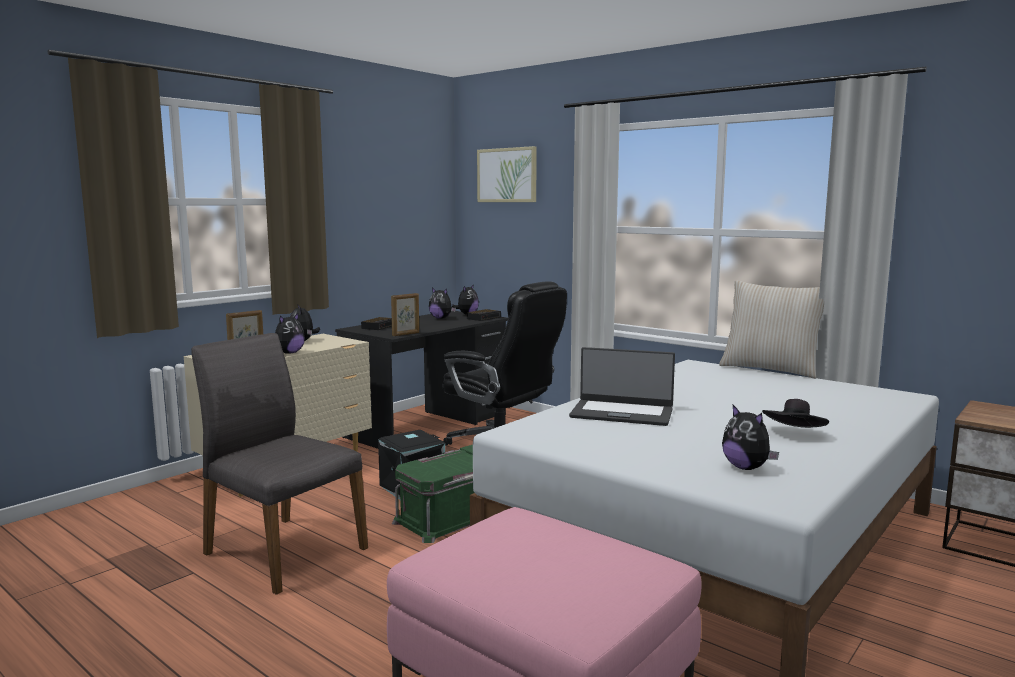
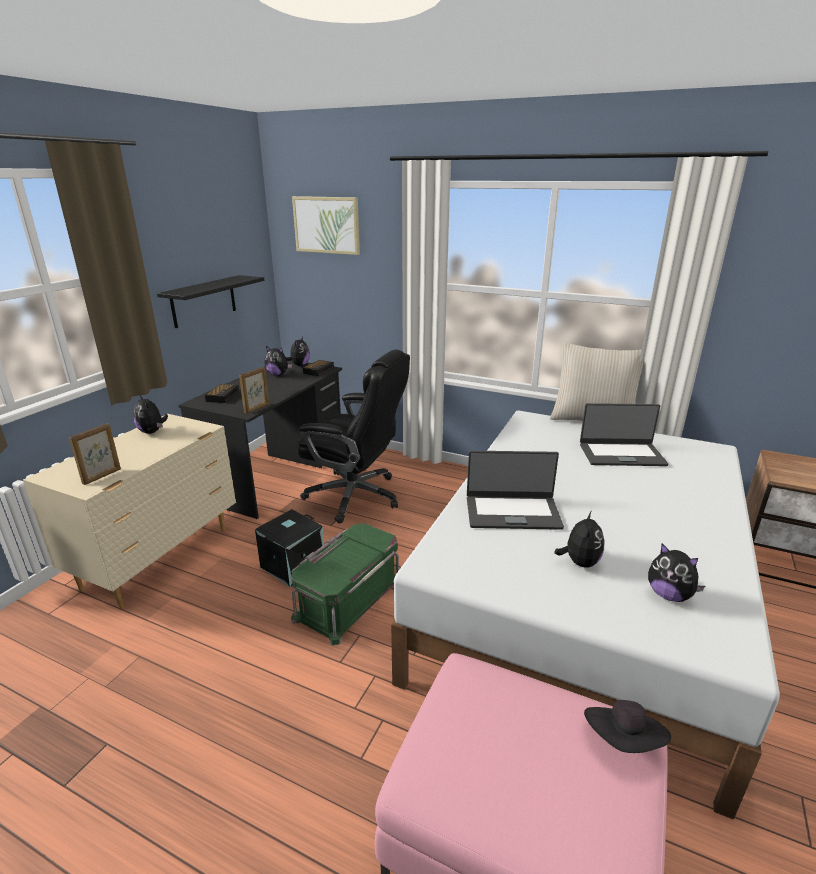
camera: 15 degrees left, 15 degrees up
(282, 551) = (195, 687): grey chair -> none
(289, 353) = (146, 459): plush toy -> plush toy (579, 562)
(378, 239) = (204, 301): none -> black shelf
(782, 391) = (621, 454): none -> laptop
(794, 434) = (672, 526): black hat -> black hat (623, 740)

